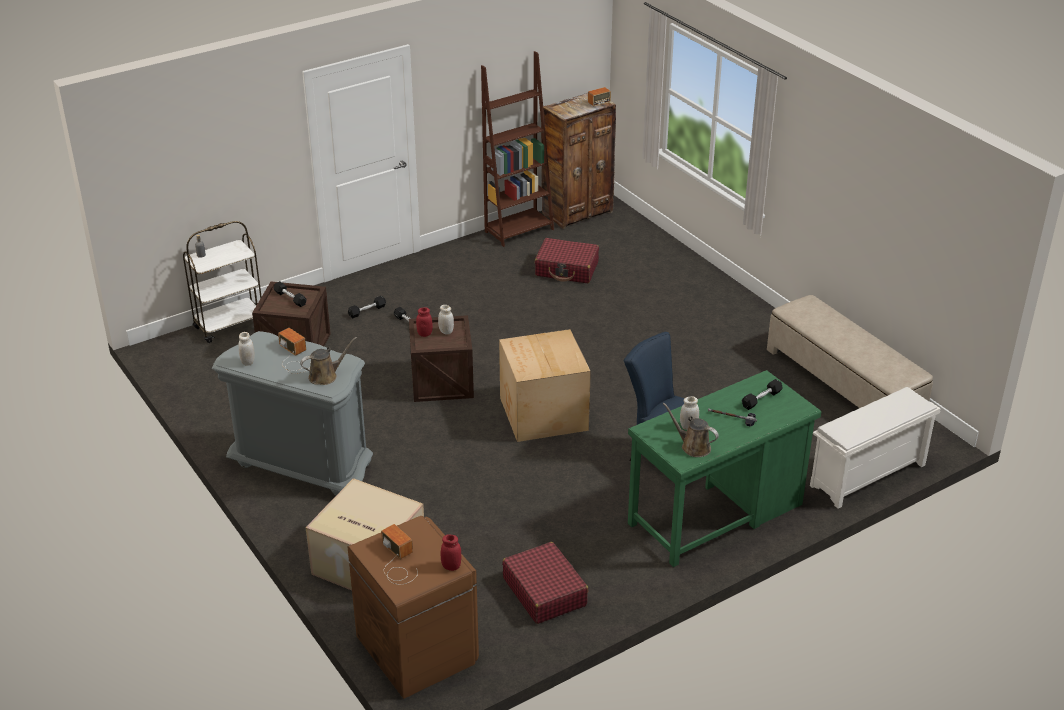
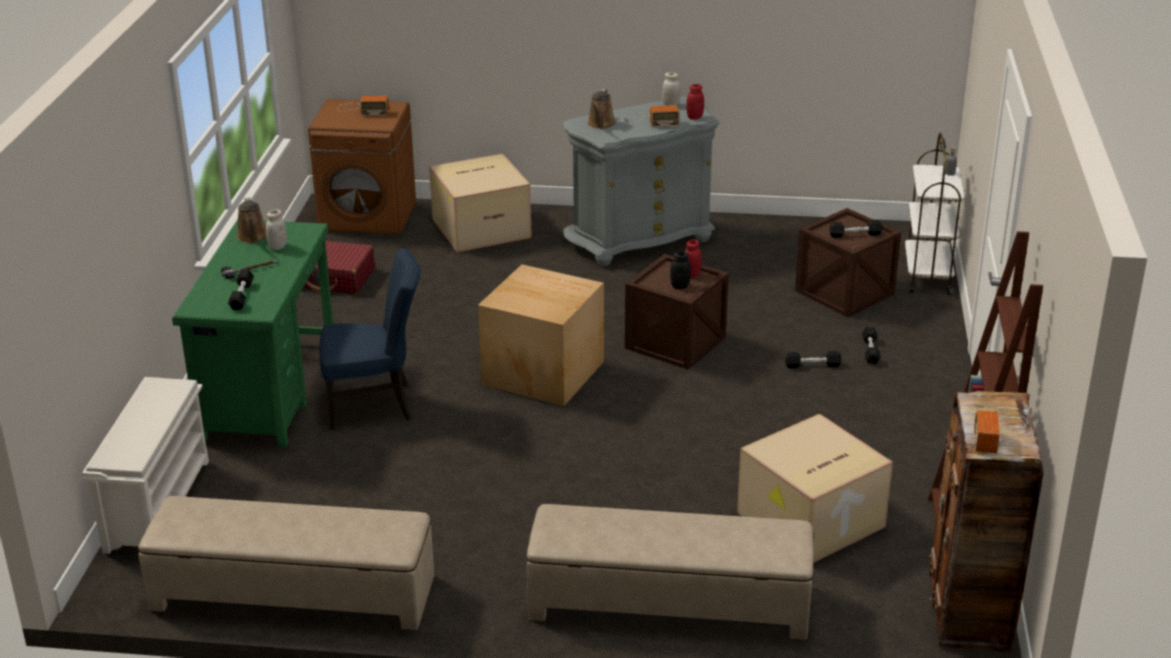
camera: 130 degrees right, 5 degrees down
(446, 331) = (680, 286): white jar -> black jar
(451, 566) = (324, 122): red jar -> red jar (694, 117)
(567, 269) = (810, 521): red suitcase -> cardboard box
(683, 280) = (668, 602): none -> beige bench
(693, 446) = (253, 237): brown watering can -> brown watering can turned 90 degrees clockwise

